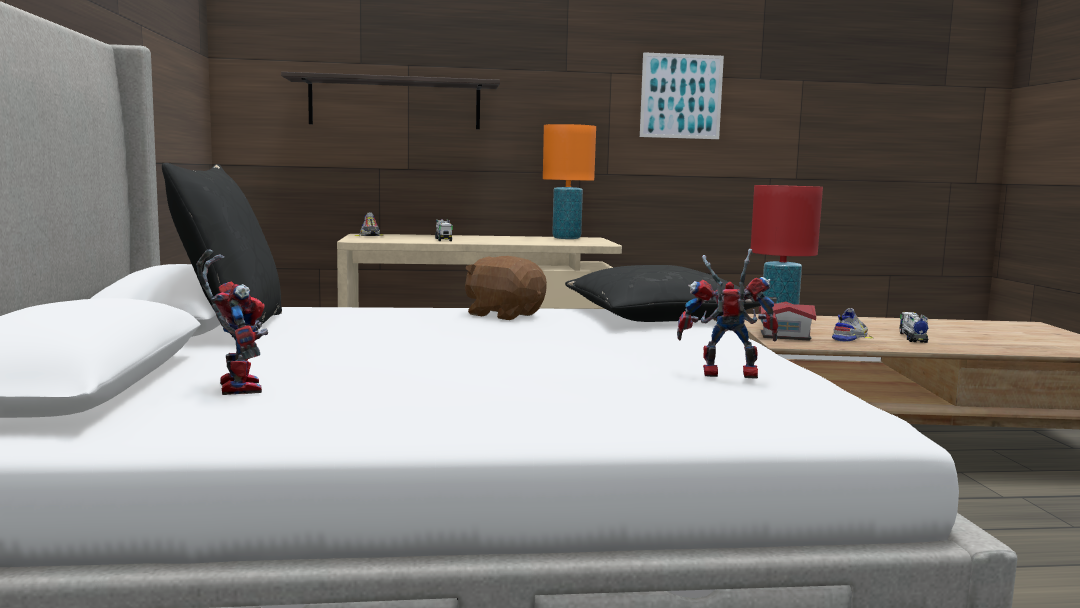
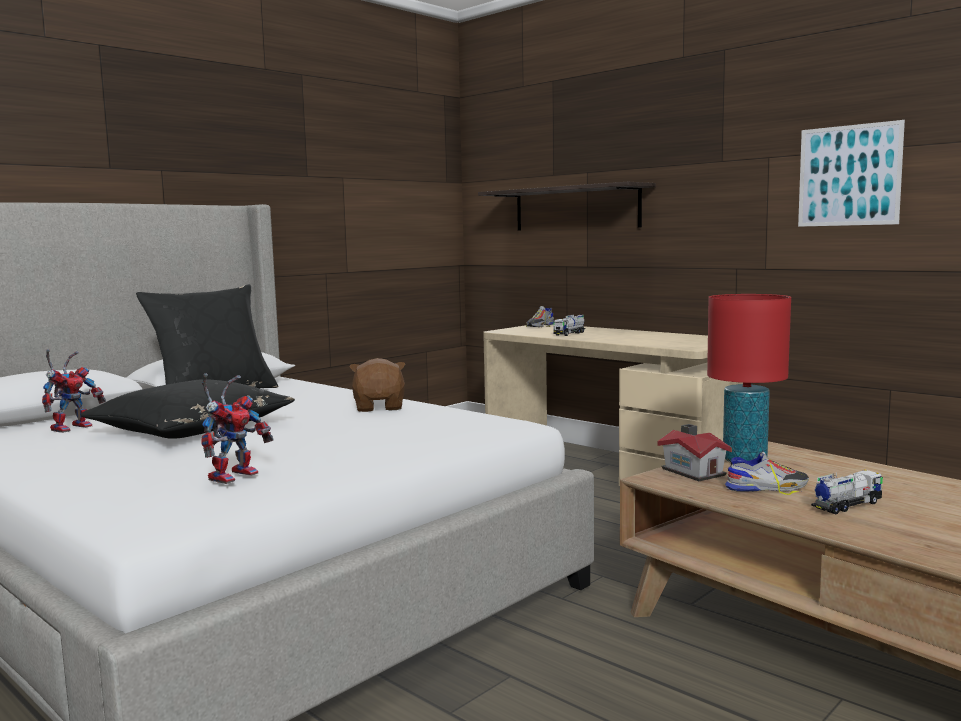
camera: 50 degrees right, 0 degrees up
(567, 238) = (698, 338): orange table lamp -> none
(657, 316) = (471, 426): black pillow -> black pillow (191, 429)
(724, 374) = (234, 475): toy robot -> toy robot turned 60 degrees clockwise

